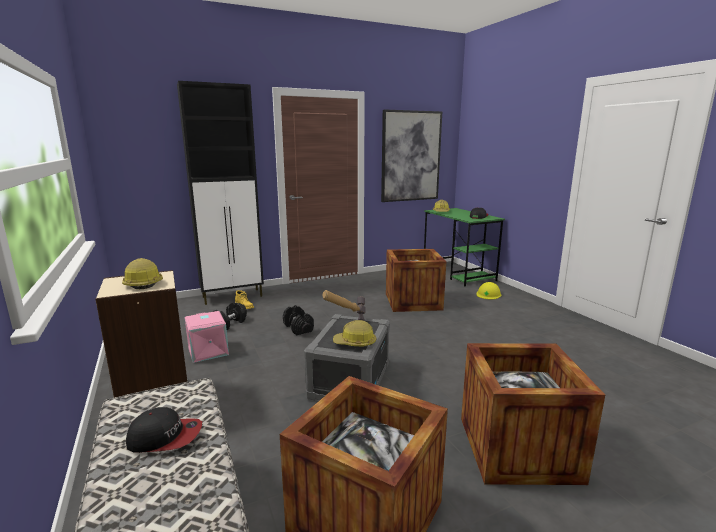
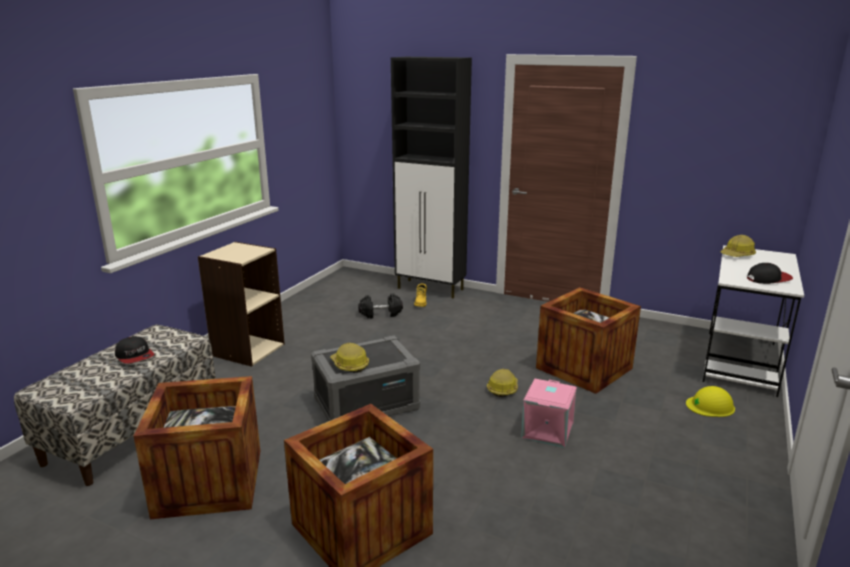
camera: 50 degrees right, 5 degrees up
(143, 283) = (238, 253): hard hat -> hard hat (502, 389)
(209, 351) = (330, 330): pink storage box -> pink storage box (548, 431)
(298, 328) = (420, 342): black dumbbell -> none
(345, 324) = (380, 347): hammer -> none
(410, 156) = (711, 156): picture -> none
(458, 273) = (740, 362): green desk -> white desk

